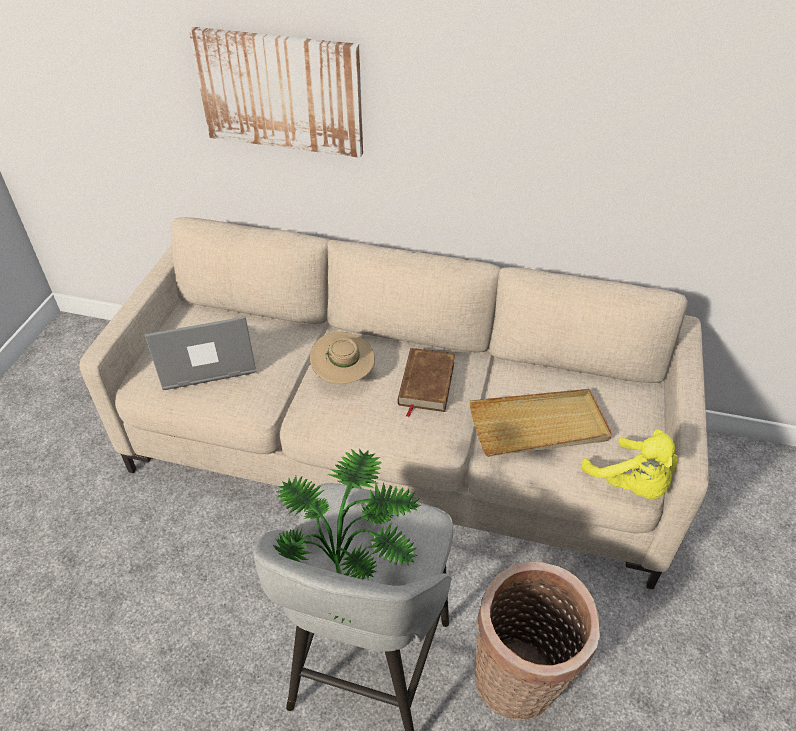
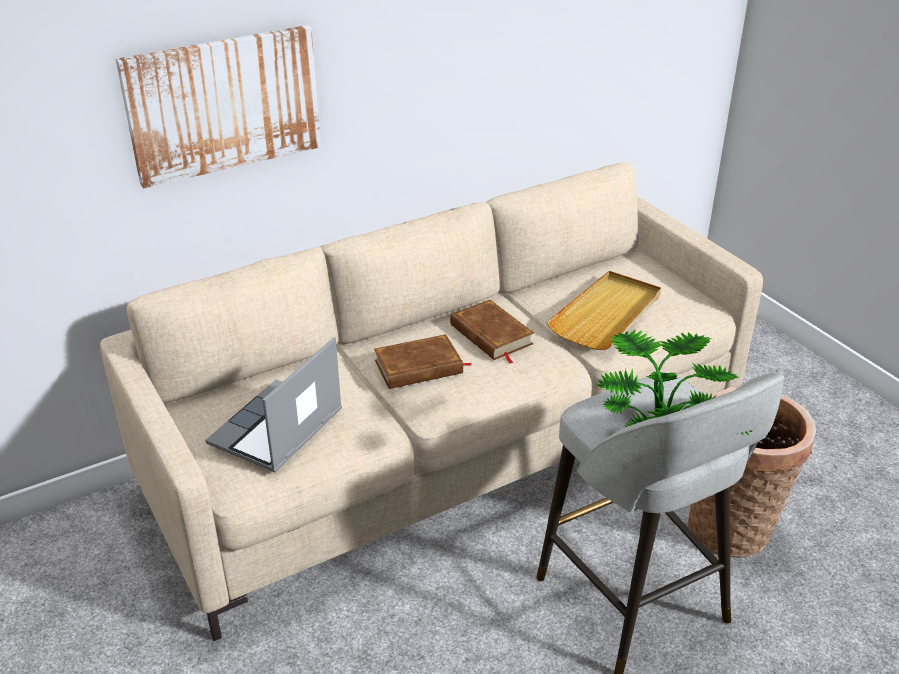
camera: 45 degrees left, 10 degrees down
(343, 375) = (419, 367): beige hat -> brown book
(631, 484) = (706, 313): yellow plush toy -> none

